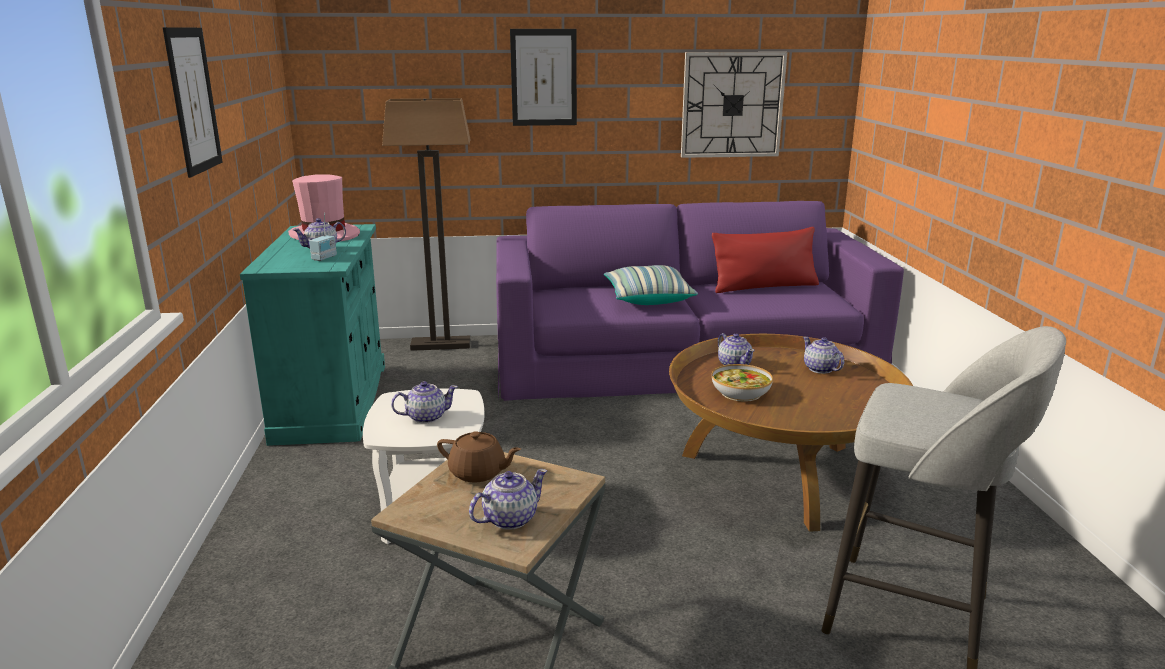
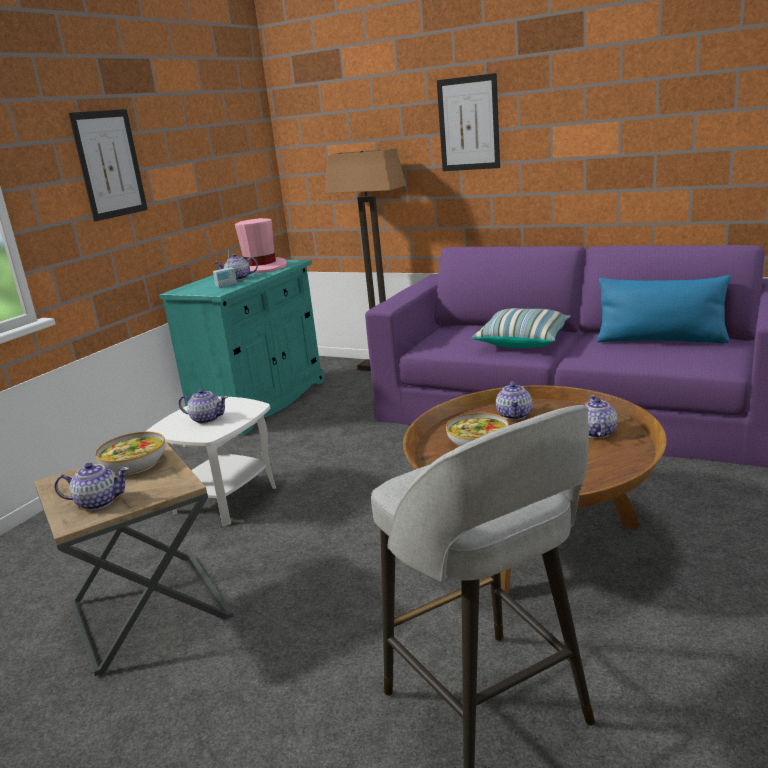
camera: 35 degrees right, 0 degrees up
(478, 473) = (135, 464): brown teapot -> bowl
(732, 105) = (665, 138): wall clock -> none
(764, 287) = (661, 340): red pillow -> blue pillow

